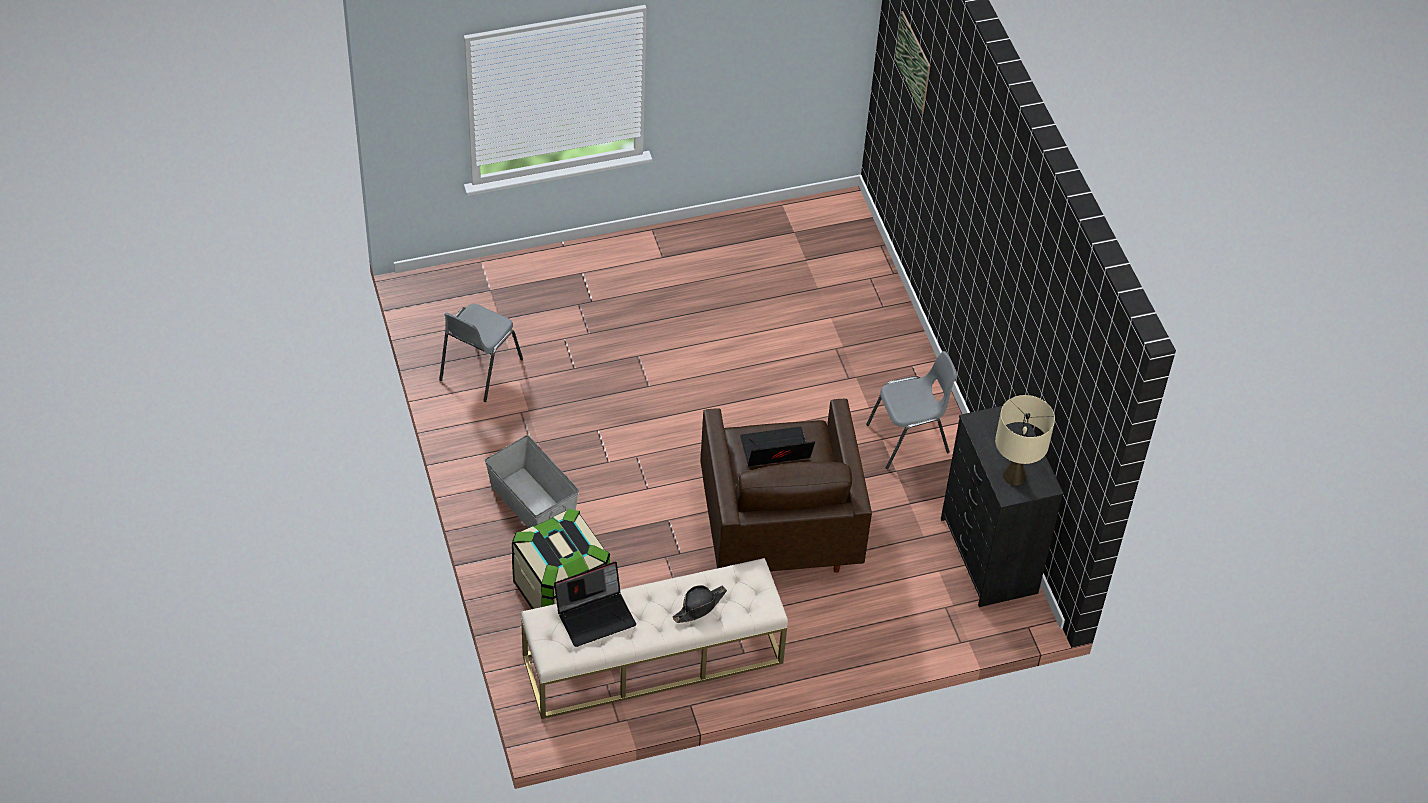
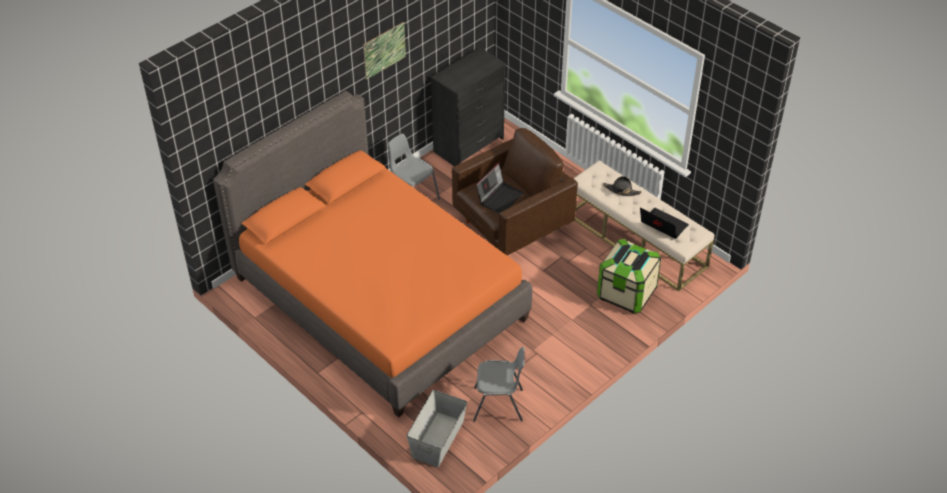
camera: 115 degrees left, 5 degrees down
(532, 503) = (579, 332): grey storage box -> grey storage box (437, 439)
(734, 329) = (379, 298): none -> orange bed
(775, 452) = (499, 197): laptop -> laptop turned 105 degrees counterclockwise
(913, 62) = (243, 121): picture -> picture (384, 50)
(1014, 476) = (482, 64): beige table lamp -> none

